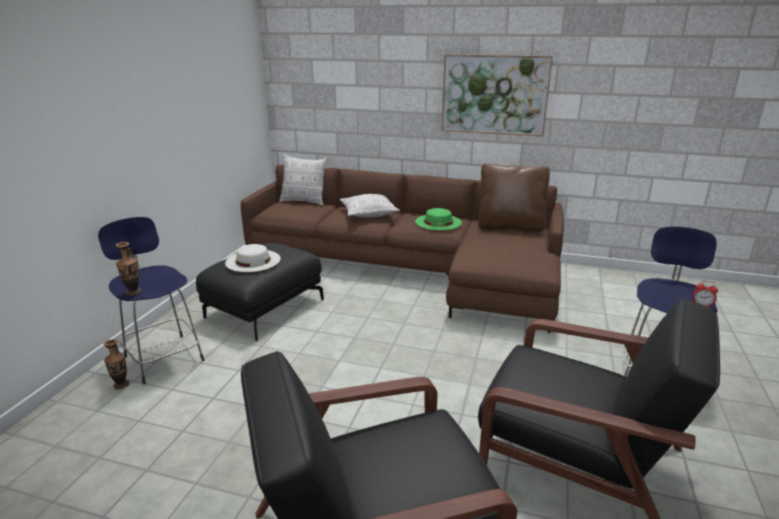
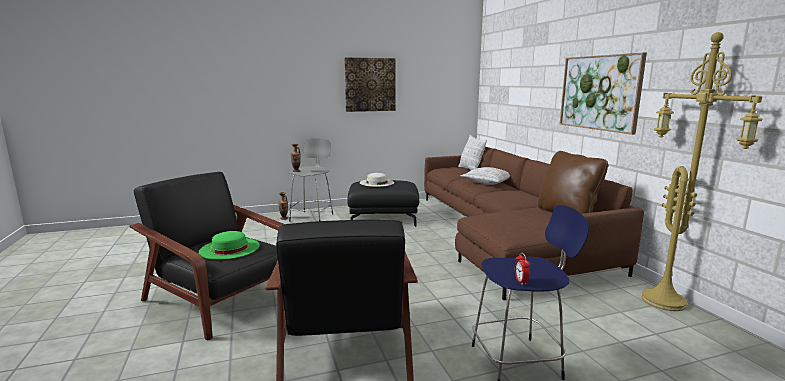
camera: 55 degrees right, 10 degrees down
(159, 102) = (370, 84): none -> picture
(163, 357) = (312, 217): blue stool -> grey stool
(438, 222) = (517, 196): green hat -> green hat (229, 248)
(599, 274) = (666, 301): none -> yellow floor lamp

